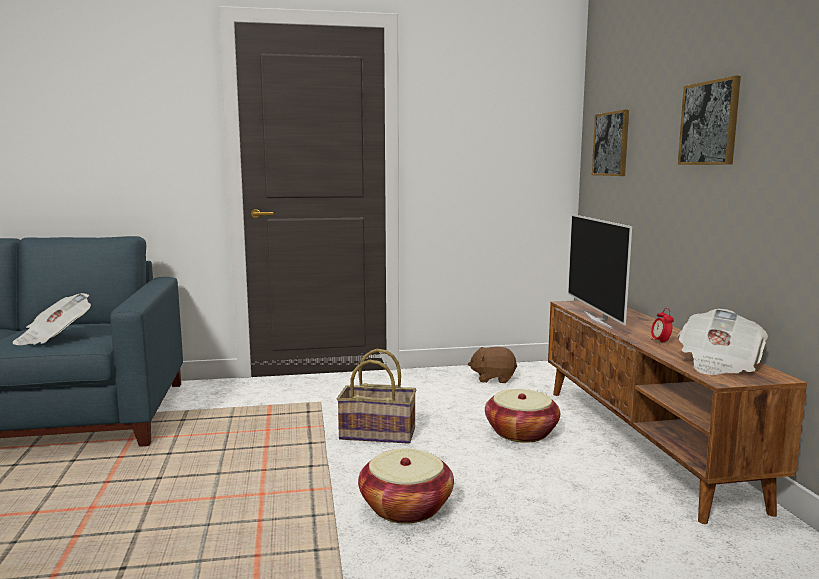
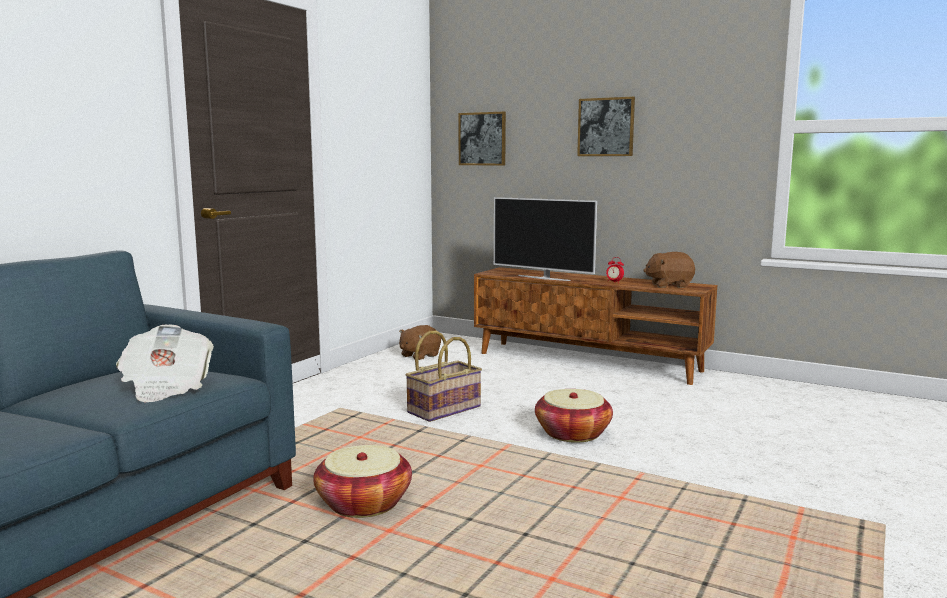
camera: 50 degrees left, 0 degrees up
(521, 433) = (523, 378): basket -> basket (364, 503)
(718, 364) = (669, 285): newspaper -> brown plush toy

